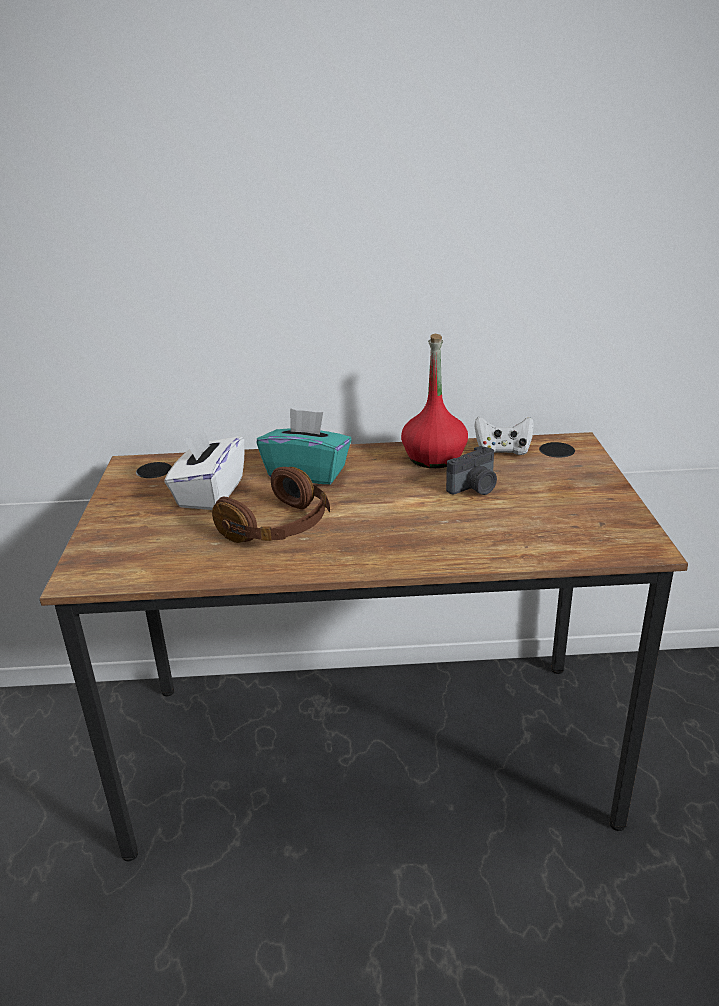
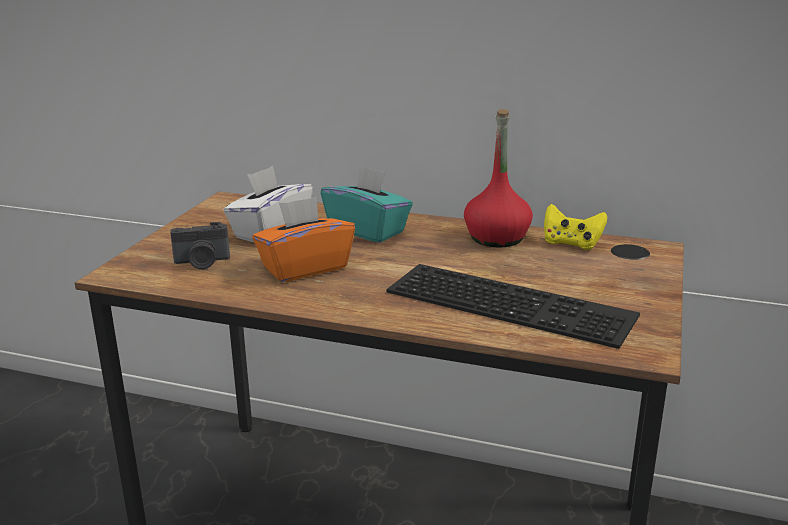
camera: 20 degrees right, 5 degrees down
(279, 527) = (305, 268): brown headphones -> orange tissue box
(475, 488) = (513, 269): camera -> camera (202, 262)
(501, 522) = (513, 302): none -> keyboard
(503, 451) = (571, 243): white game controller -> yellow game controller

